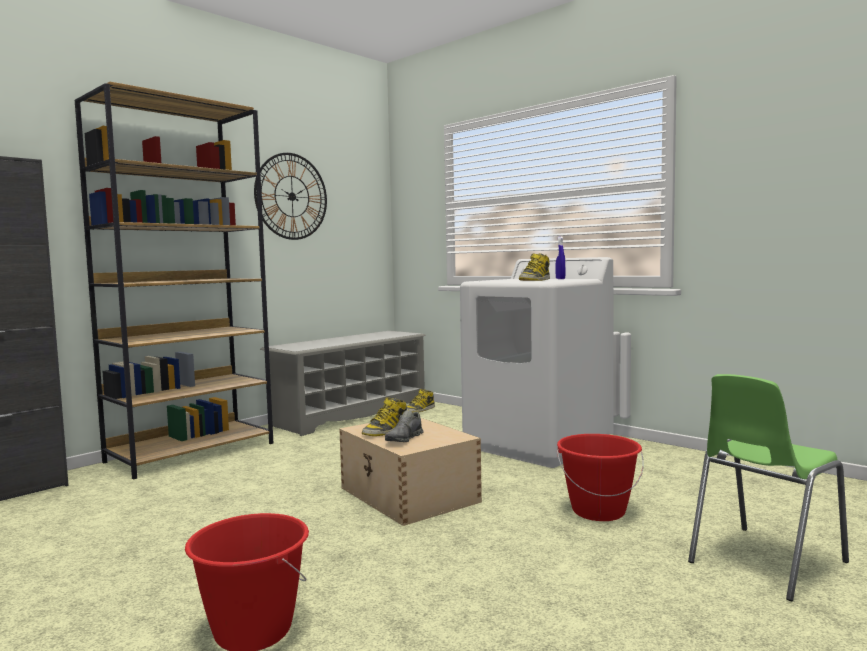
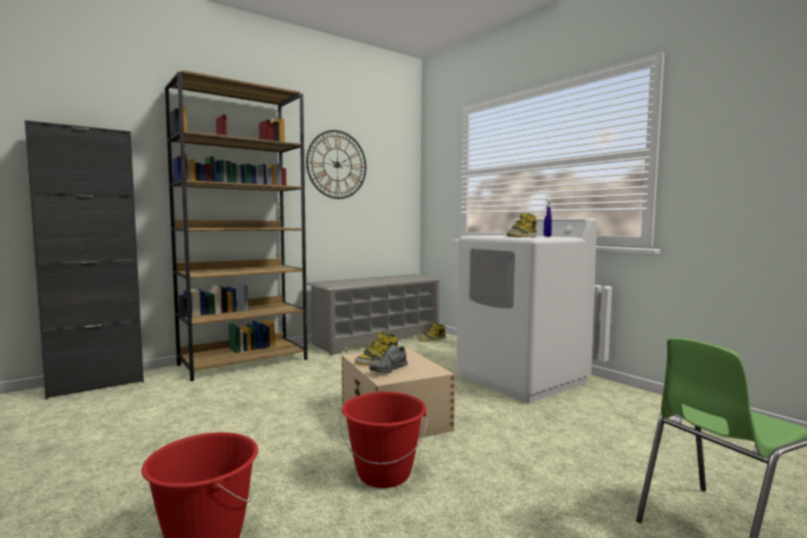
camera: 10 degrees right, 0 degrees up
(598, 511) = (558, 452): red bucket -> red bucket (384, 474)

